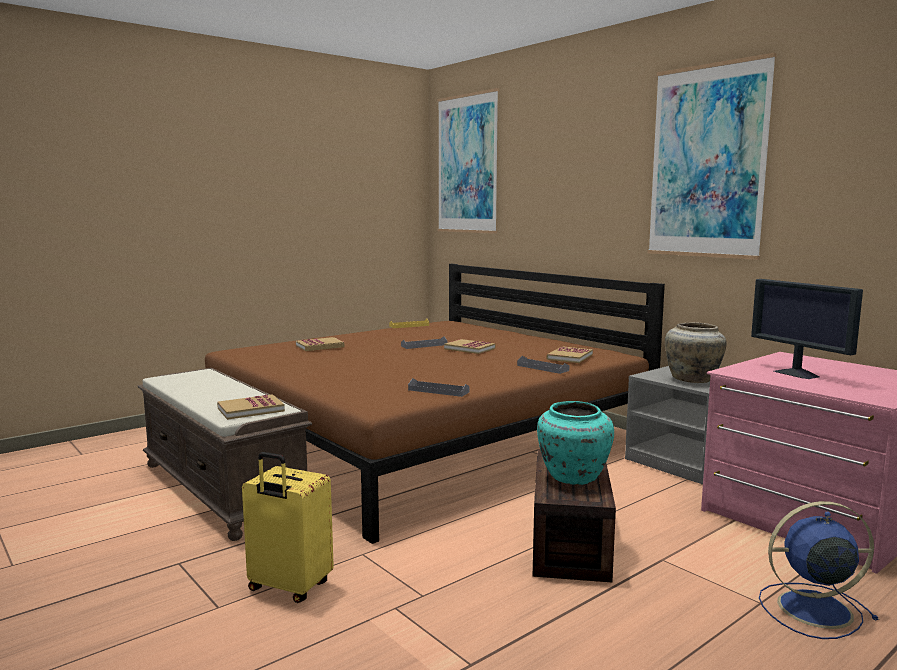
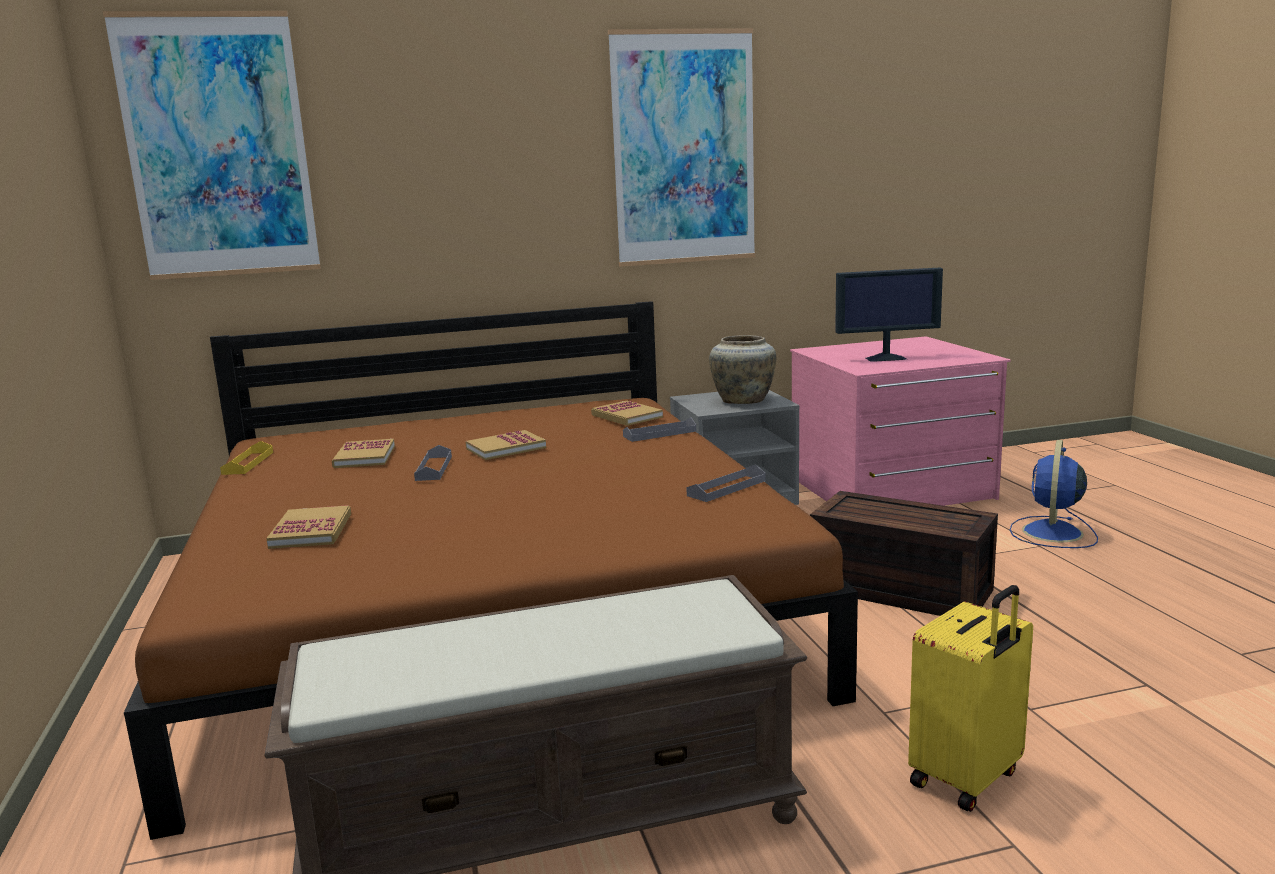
camera: 65 degrees left, 5 degrees up
(250, 409) = (695, 612): book -> book (364, 457)
(572, 477) = (910, 514): turquoise vase -> none

